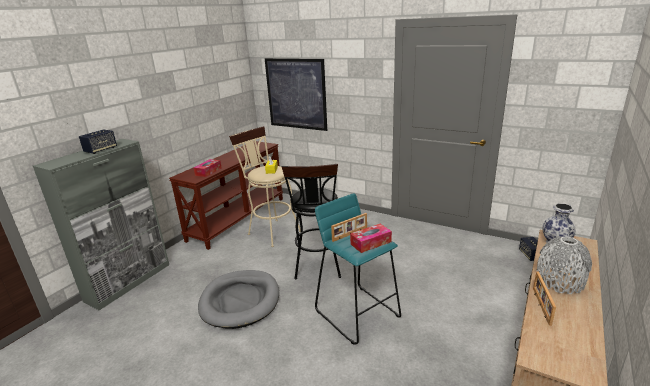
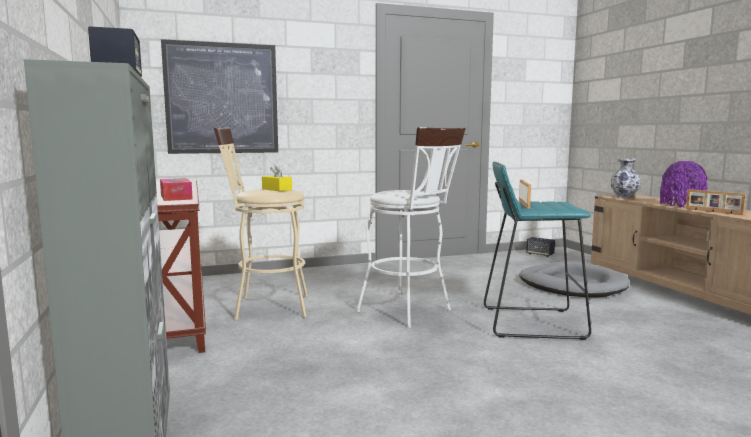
camera: 50 degrees left, 15 degrees down
(240, 301) = (398, 368): grey dog bed -> grey dog bed (572, 285)
(318, 268) = (410, 312): black stool -> white stool
(370, 243) = (558, 203): tissue box -> none
(559, 281) = (681, 205): grey vase -> purple vase

